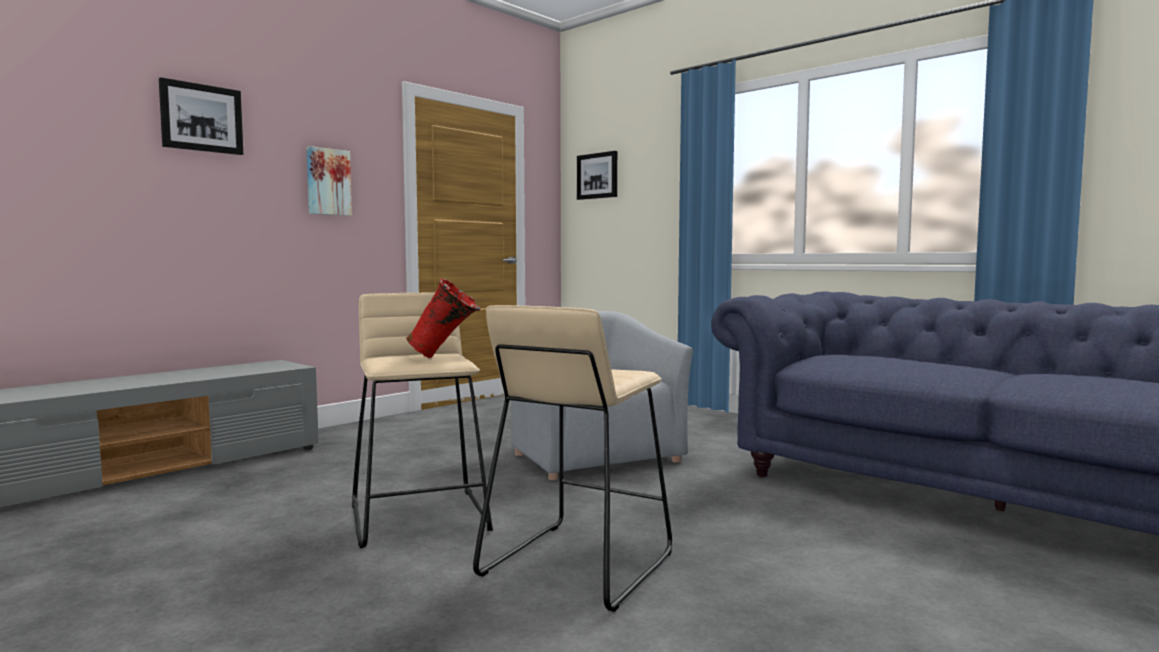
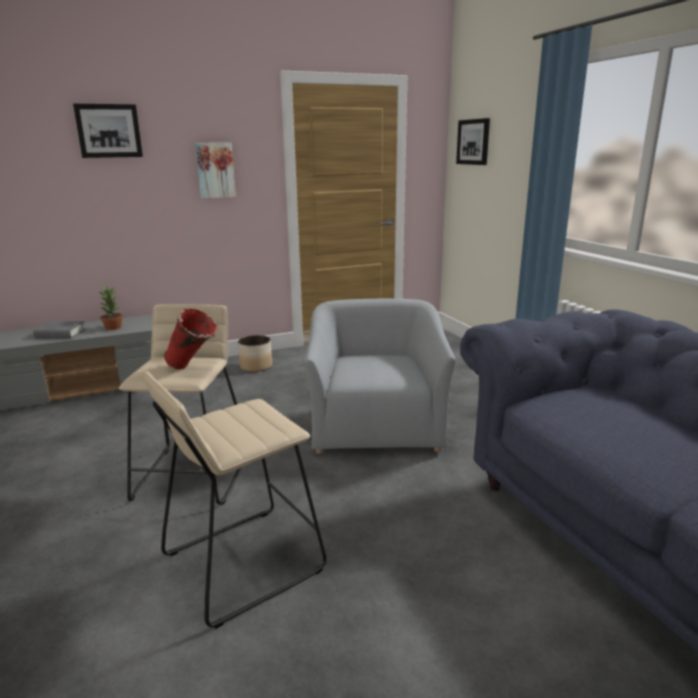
camera: 25 degrees right, 15 degrees up
(119, 383) = (60, 334): none -> grey book
(199, 374) = (113, 327): none -> potted plant
(381, 430) = (256, 366): none -> planter

